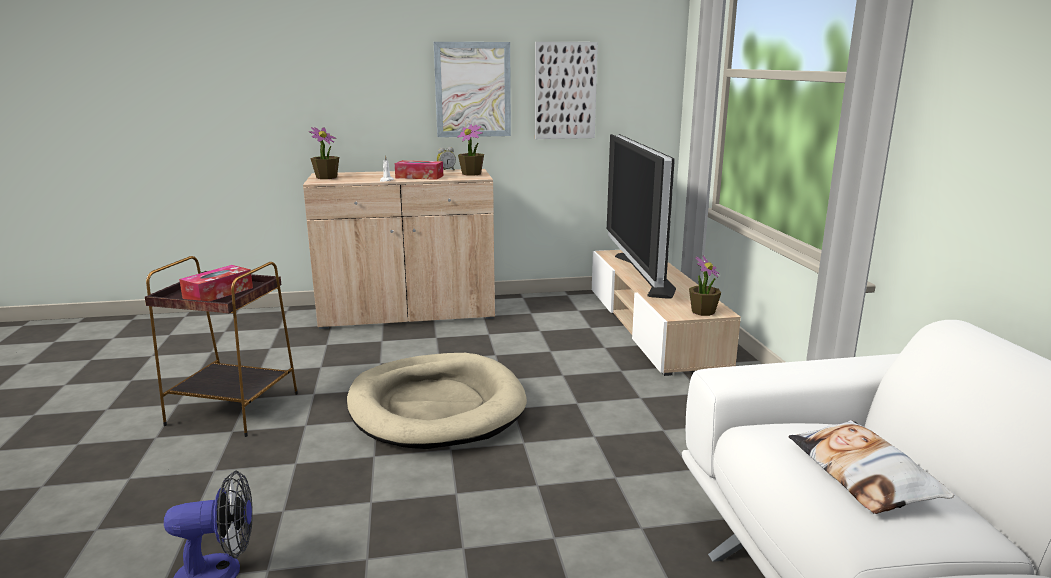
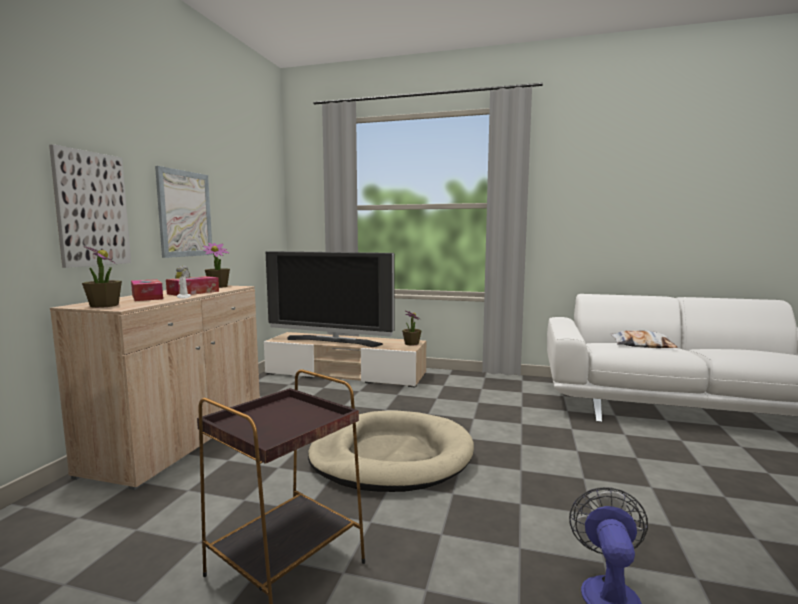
camera: 65 degrees left, 10 degrees down
(218, 293) = (285, 420): tissue box -> tissue box (147, 297)
(565, 91) = (237, 218): picture -> picture (92, 209)

